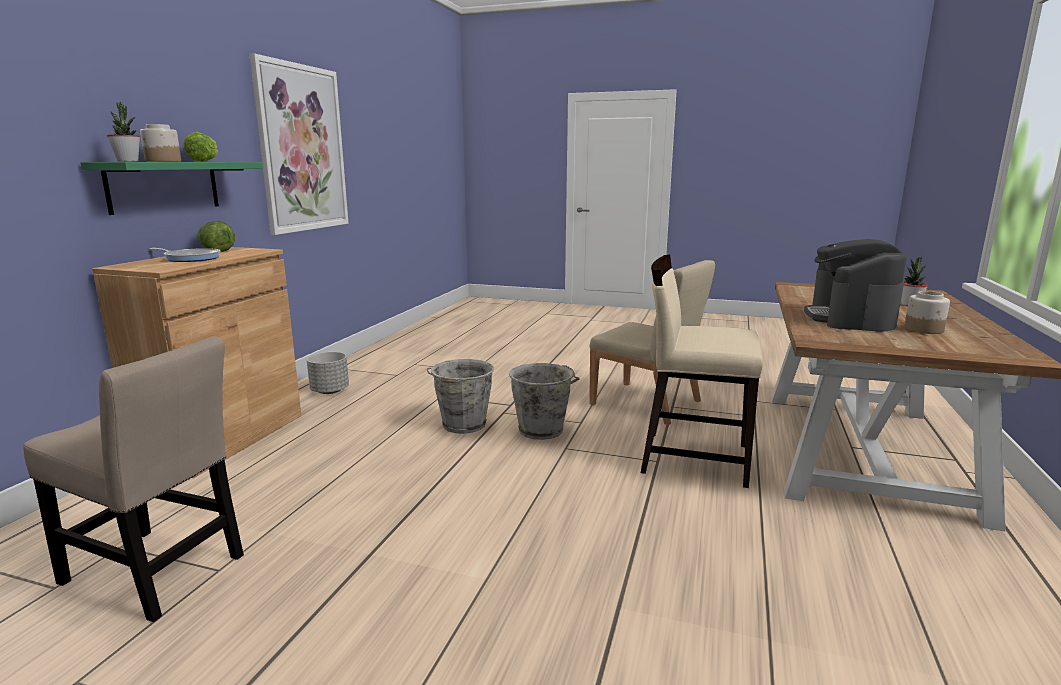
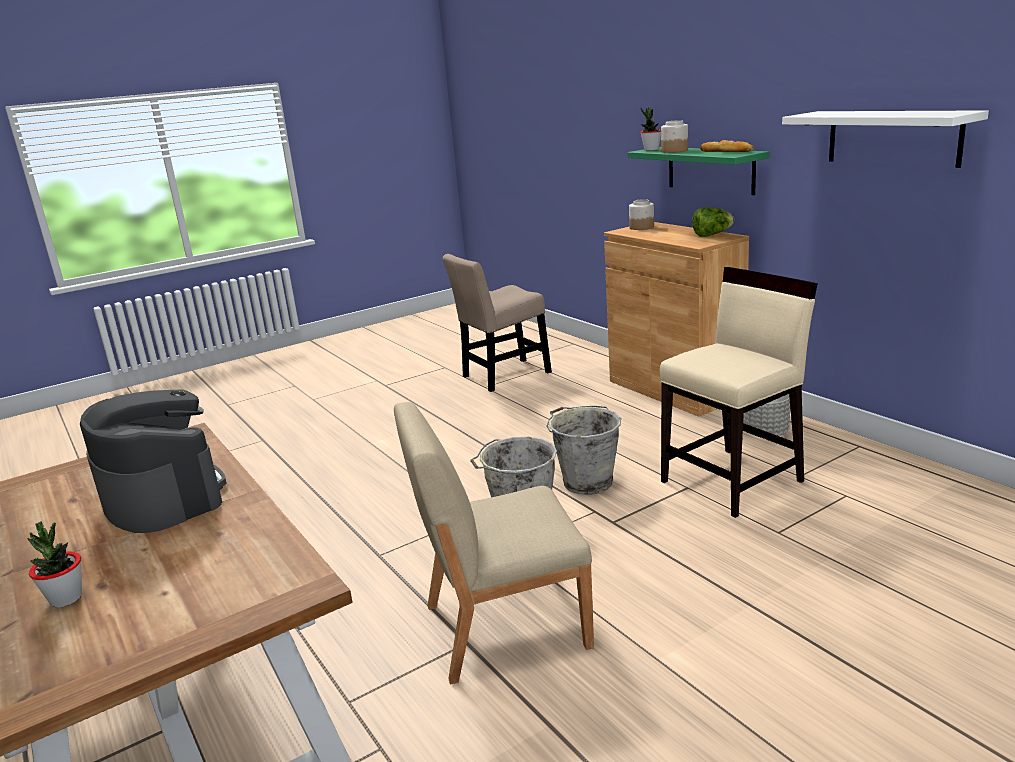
camera: 130 degrees right, 5 degrees up
(190, 258) = (668, 233): frying pan -> none
(204, 161) = (726, 151): lettuce -> bread
(302, 149) = (893, 137): picture -> white shelf
(693, 458) = (352, 579): beige chair -> beige chair (733, 481)
(924, 329) = (68, 511): jar -> jar (641, 227)

